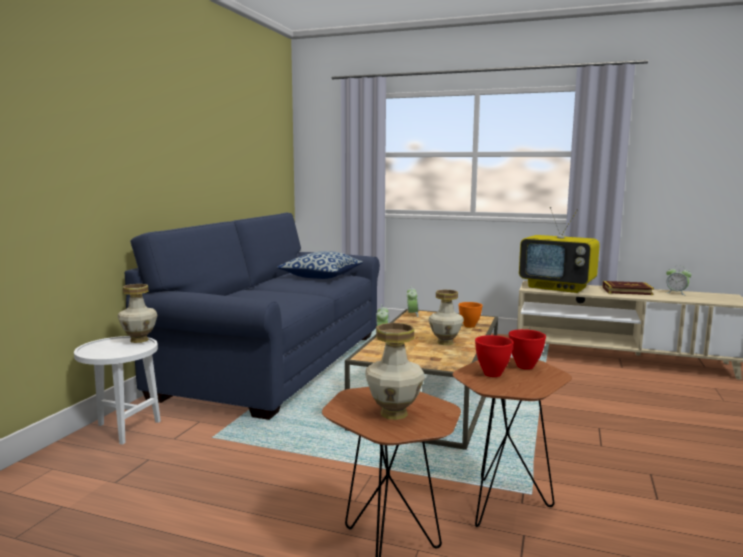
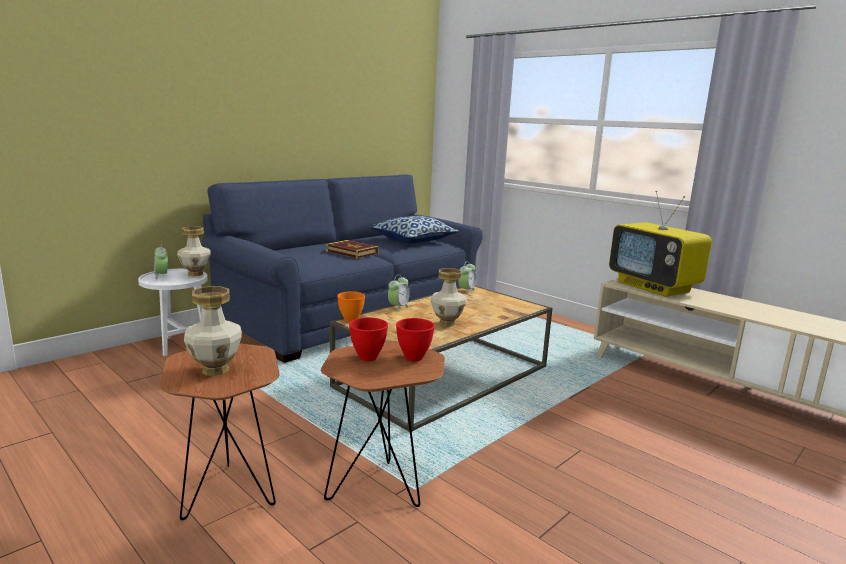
camera: 25 degrees right, 5 degrees up
(469, 326) = (502, 311): orange bowl -> orange bowl (350, 319)
(627, 291) = (738, 304): book -> book (352, 252)
(676, 293) = (805, 317): alarm clock -> alarm clock (161, 275)

